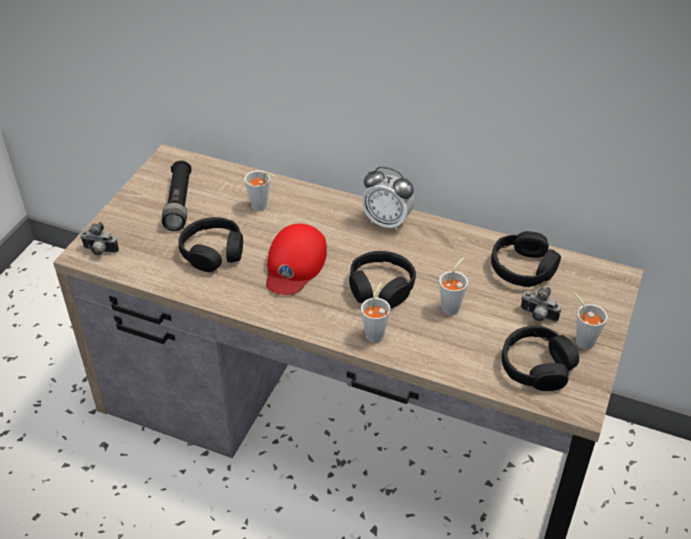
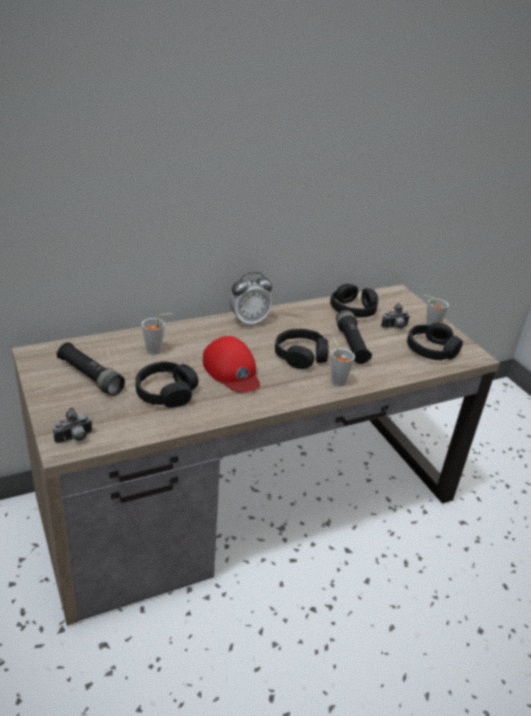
camera: 50 degrees left, 10 degrees down
(453, 306) = (351, 344): grey cup -> black flashlight

